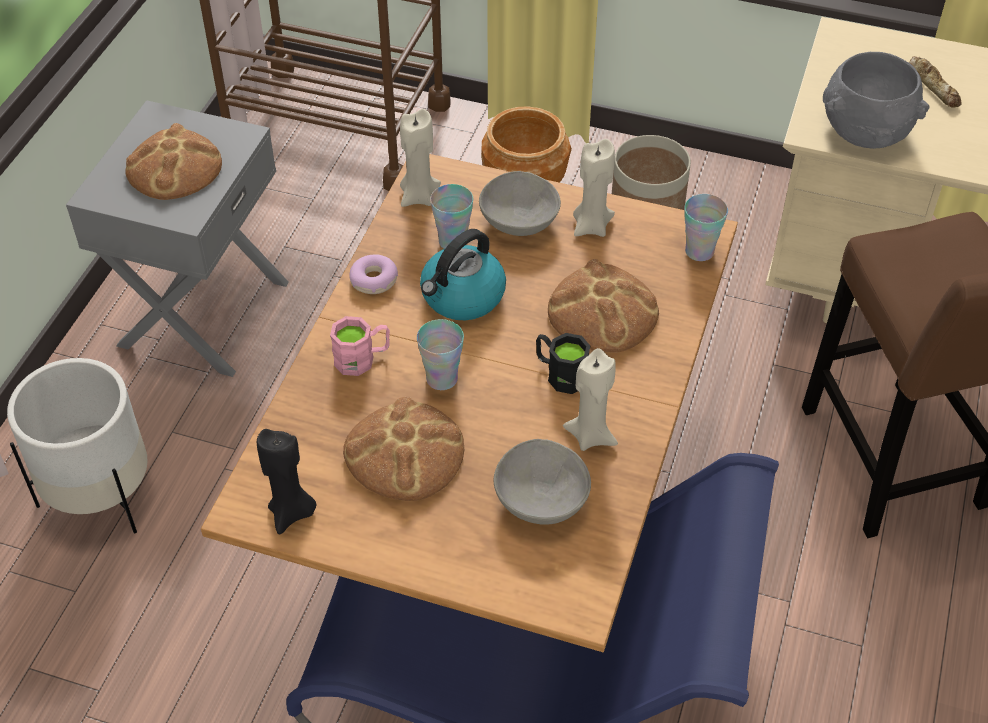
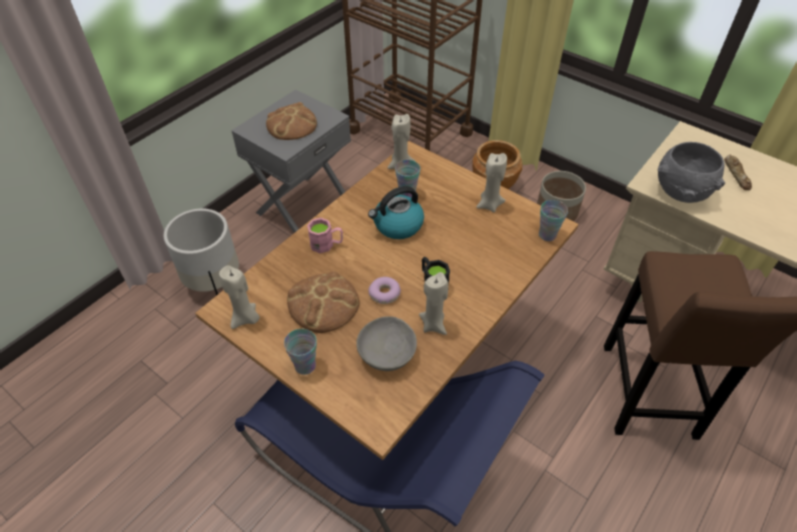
camera: 20 degrees right, 0 degrees up
(292, 512) = (246, 318): black candle -> beige candle
(374, 280) = (354, 204): donut -> donut (384, 294)
(442, 379) = (364, 267): cup -> cup (305, 365)
(518, 221) = (448, 192): grey bowl -> none
(603, 311) = (474, 254): bread -> none

